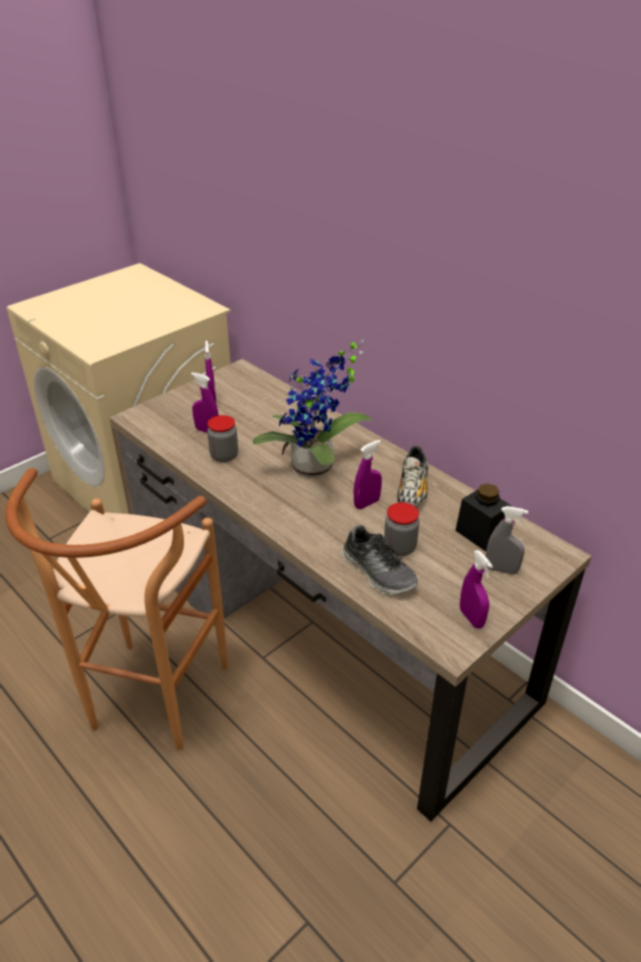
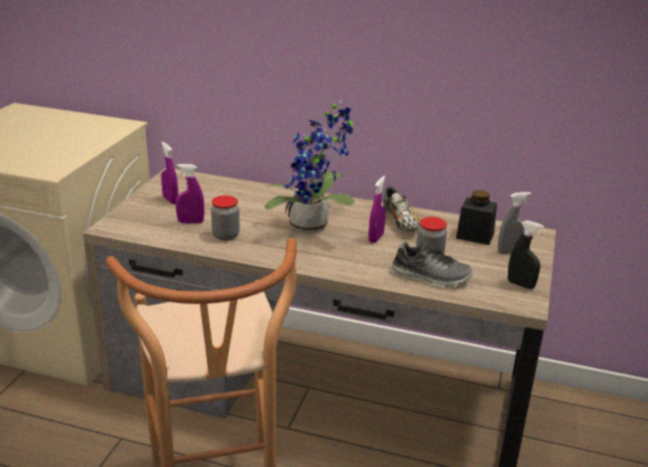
camera: 30 degrees left, 10 degrees down
(471, 618) = (520, 285): purple spray bottle -> black spray bottle

